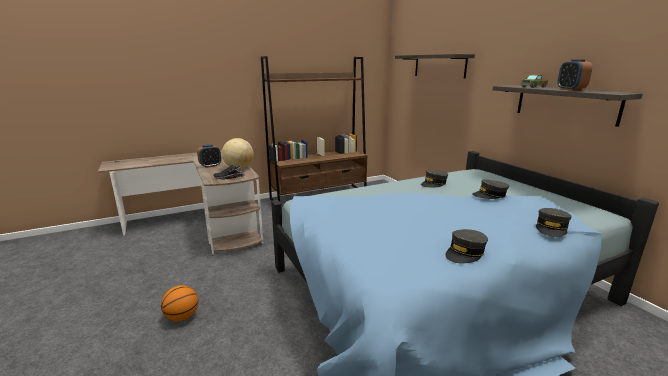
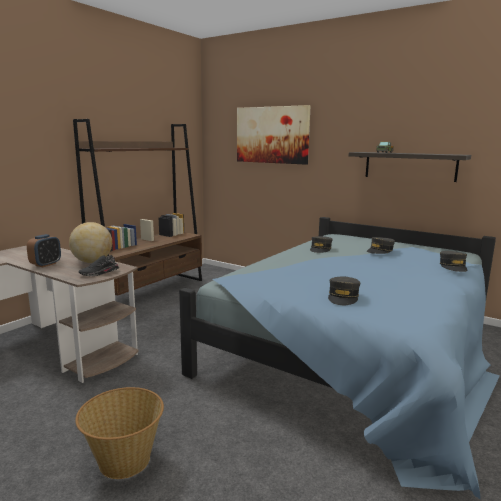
camera: 30 degrees left, 5 degrees down
(182, 317) = (124, 461): basketball -> basket
(439, 66) = (272, 135): shelf -> picture
(465, 253) = (430, 294): grey cap -> grey cap (343, 297)
(570, 90) = (420, 153): alarm clock -> none

